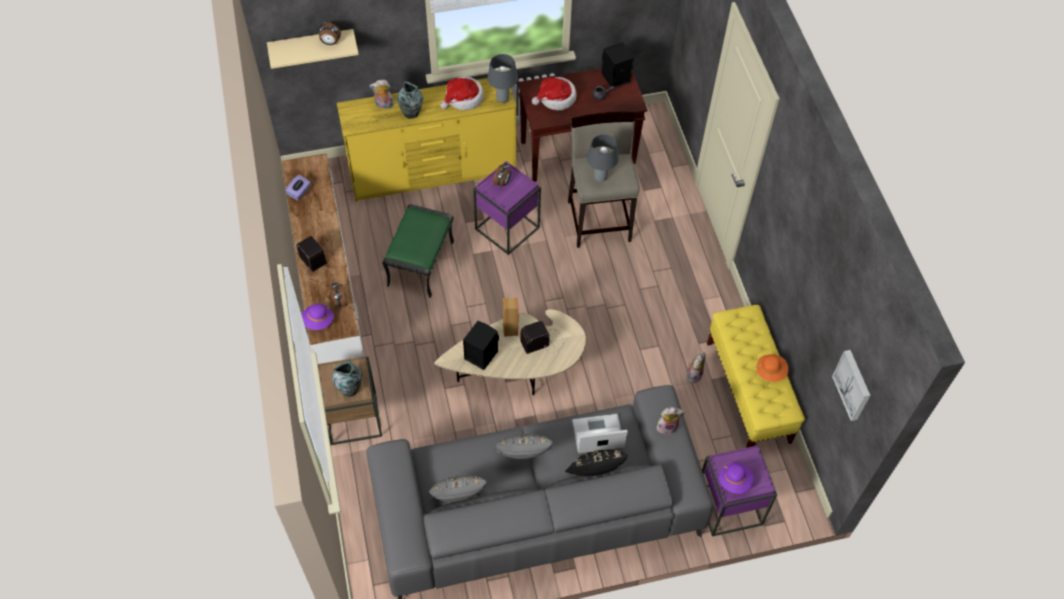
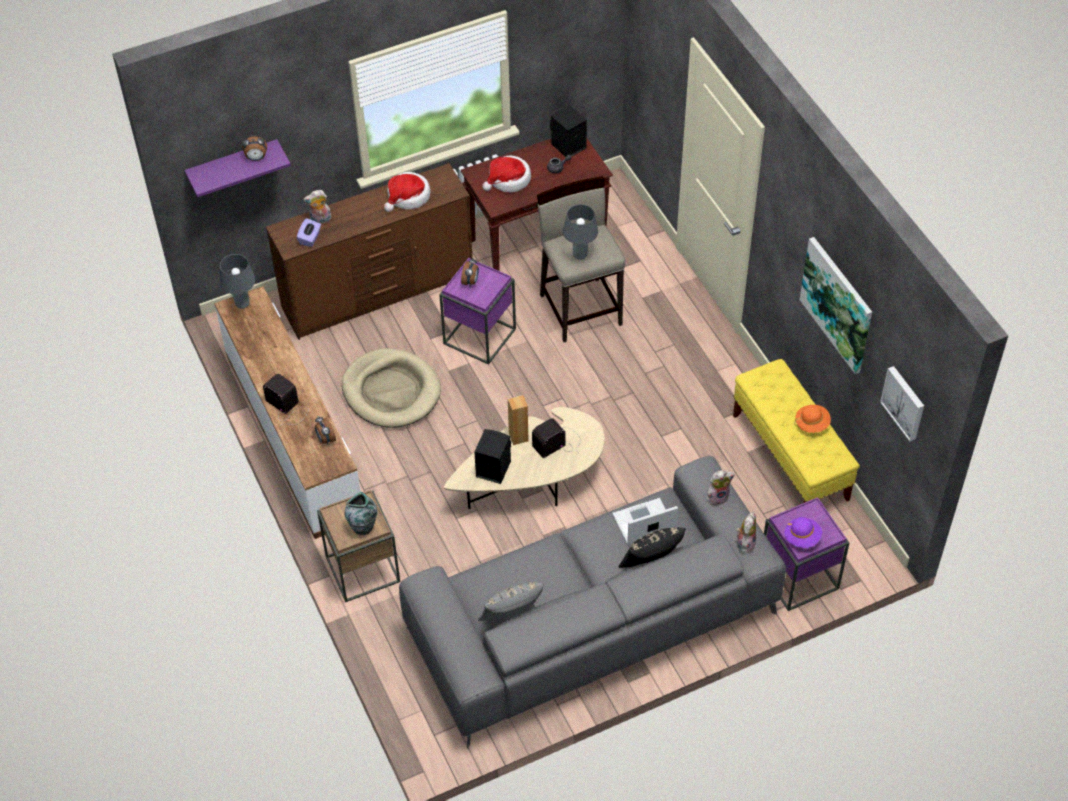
camera: 10 degrees left, 5 degrees down
(299, 192) = (245, 333): purple tissue box -> purple tissue box (310, 238)
(312, 46) = (233, 166): beige shelf -> purple shelf
(318, 321) = (307, 464): purple hat -> none
(411, 113) = (354, 222): vase -> none
(420, 262) = (391, 391): green ottoman -> beige dog bed
(433, 173) = (379, 292): yellow dresser -> brown dresser
(503, 99) = (452, 190): grey table lamp -> grey table lamp (242, 304)
(523, 459) = (570, 563): grey pillow -> none
(694, 374) = (727, 451): plush toy -> plush toy (745, 543)
(812, 276) = (837, 304): none -> picture

